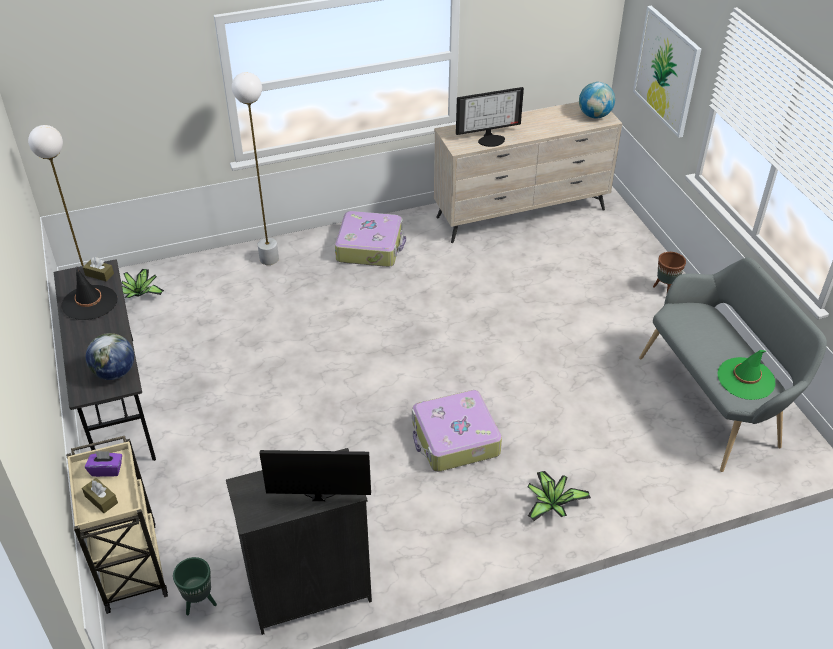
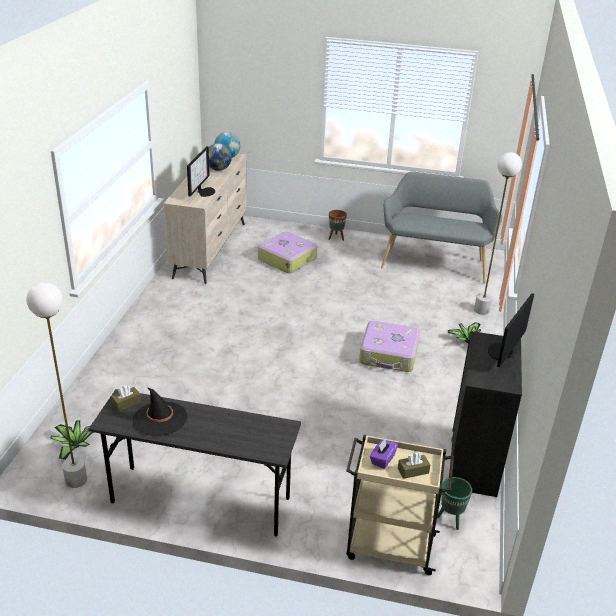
camera: 60 degrees left, 10 degrees down
(114, 373) = (266, 429): globe -> globe (218, 169)
(269, 259) = (121, 363): white floor lamp -> white floor lamp (481, 310)
(370, 247) = (167, 315): suitcase -> suitcase (287, 259)
(667, 71) = (266, 105): picture -> none
(746, 379) = (467, 225): green hat -> none

